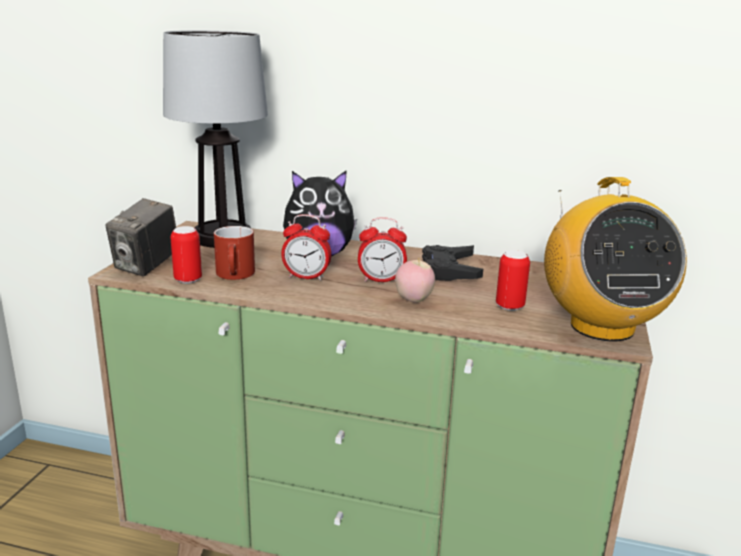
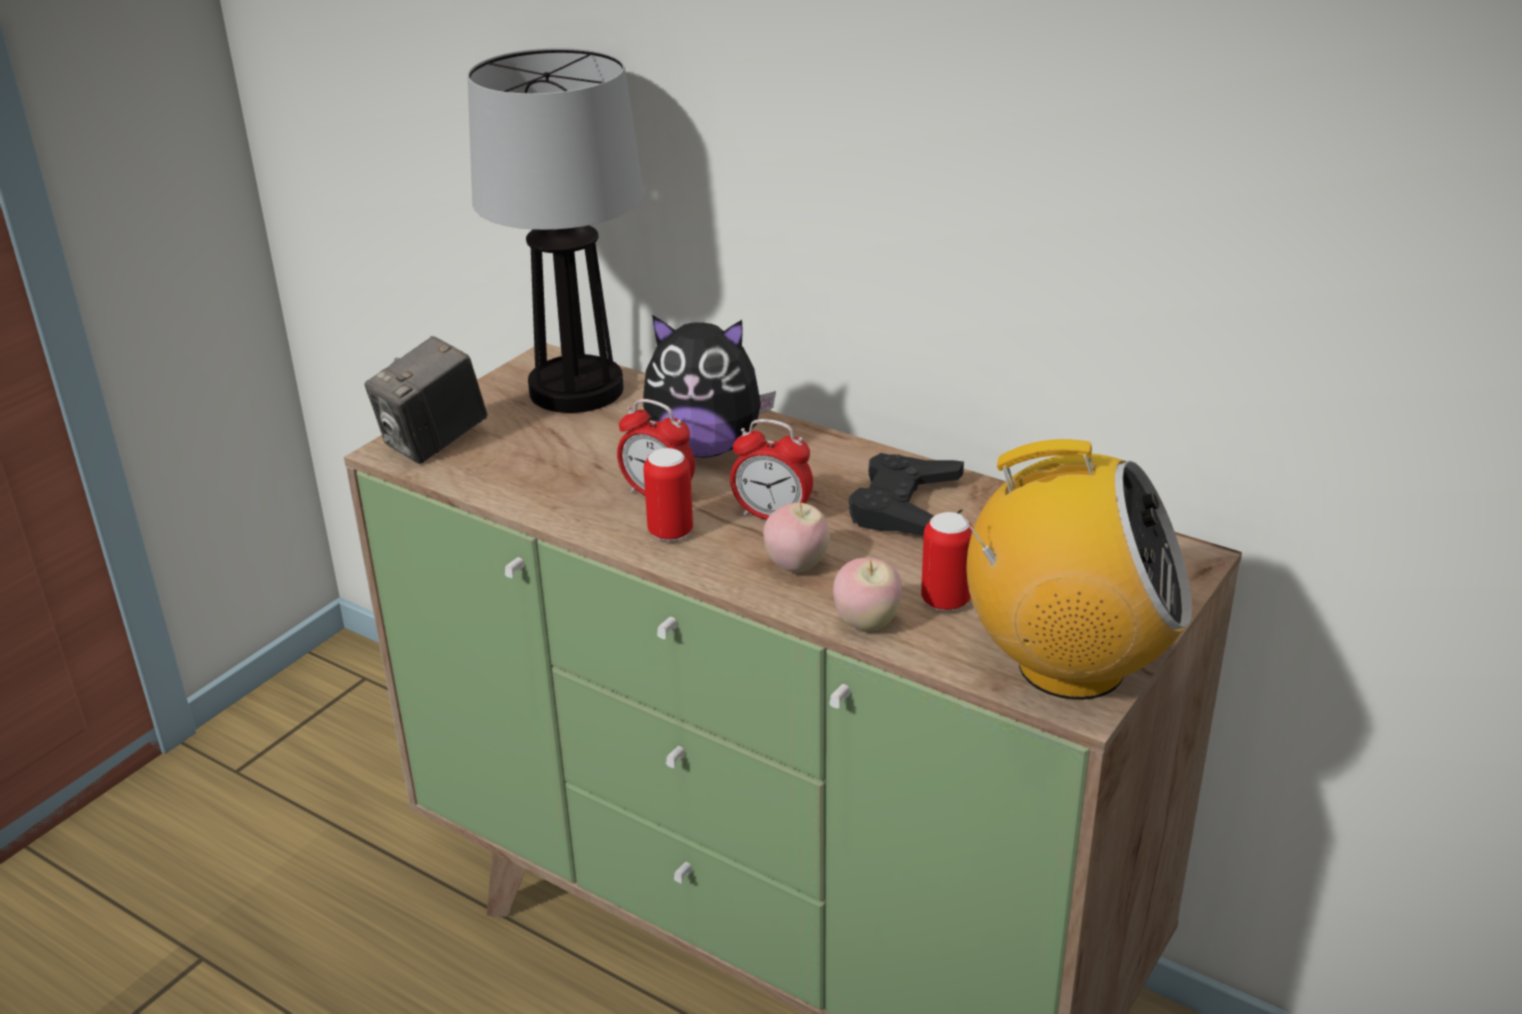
camera: 20 degrees right, 10 degrees up
(188, 280) = (479, 479): can -> can (670, 532)
(236, 276) = (553, 478): red mug -> none
(476, 320) = (866, 623): none -> apple
(601, 326) = (1068, 666): radio -> radio turned 90 degrees counterclockwise

